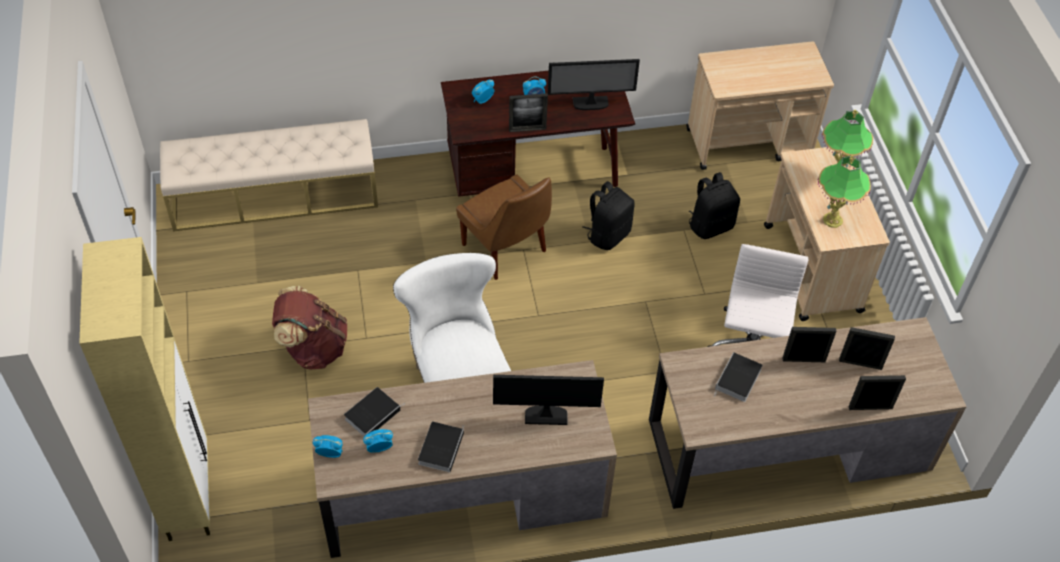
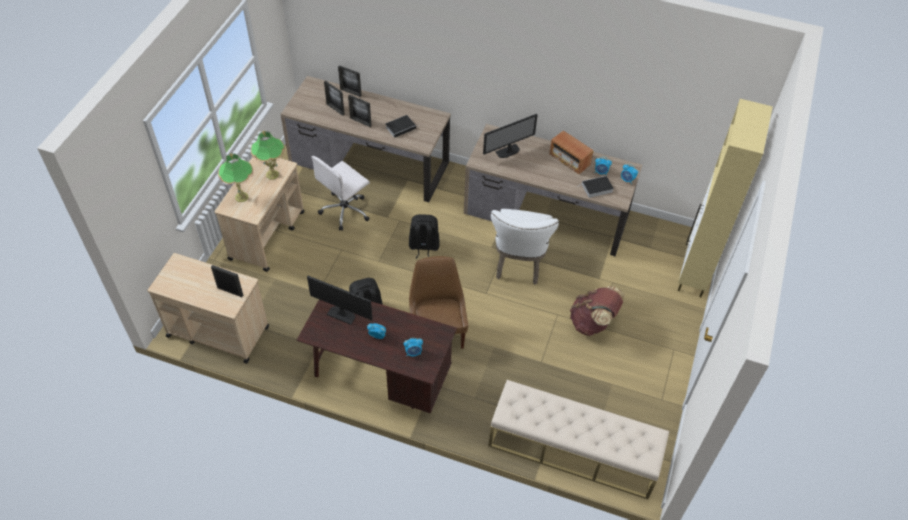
camera: 150 degrees left, 0 degrees up
(441, 447) = (569, 160): book -> radio
(527, 129) = (399, 315): picture frame -> picture frame (230, 291)
(546, 415) = (508, 152): monitor -> monitor turned 60 degrees counterclockwise
(710, 225) = (299, 287): black backpack -> black backpack (423, 246)

